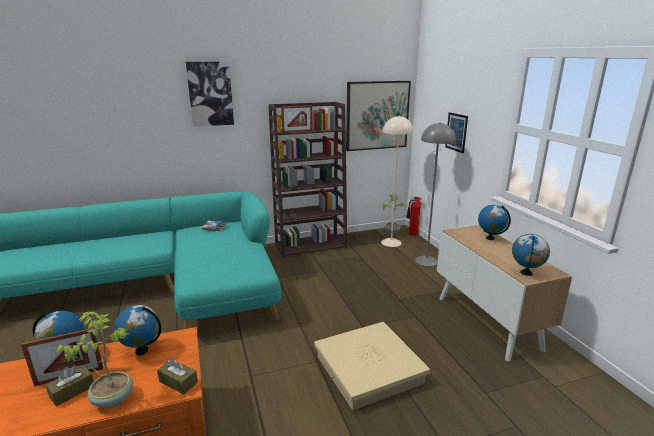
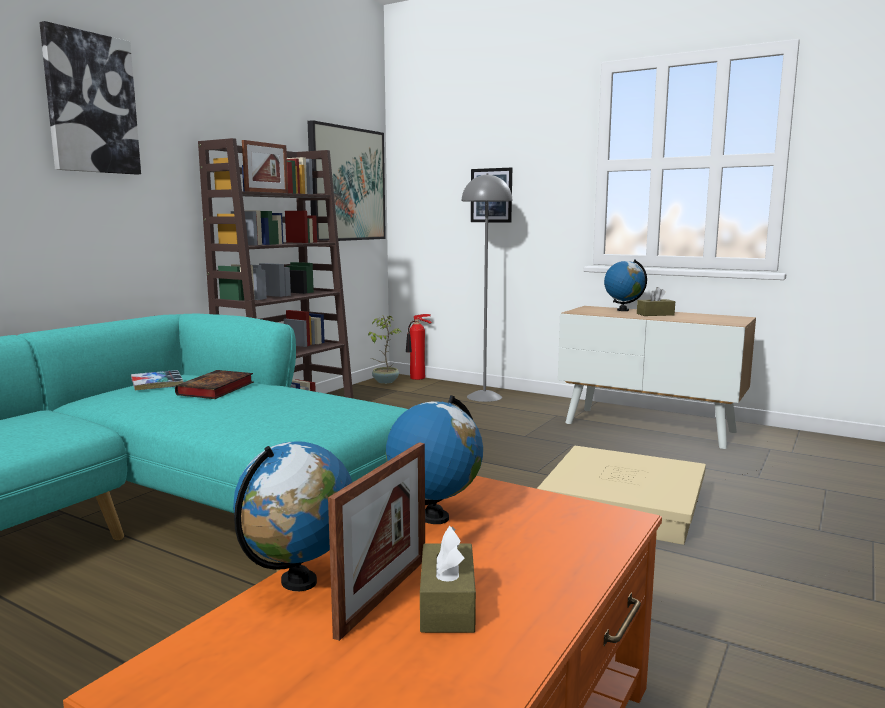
camera: 40 degrees left, 10 degrees down
(112, 398) = (547, 575): potted plant -> none
(178, 382) = (592, 518): brown tissue box -> brown tissue box (655, 314)
(222, 239) = (215, 389): none -> book
(391, 242) = (405, 391): beige floor lamp -> none
(526, 273) = (722, 321): globe -> none

